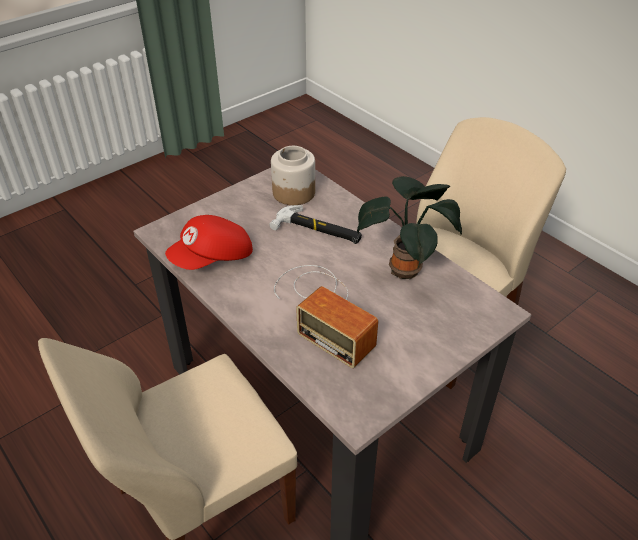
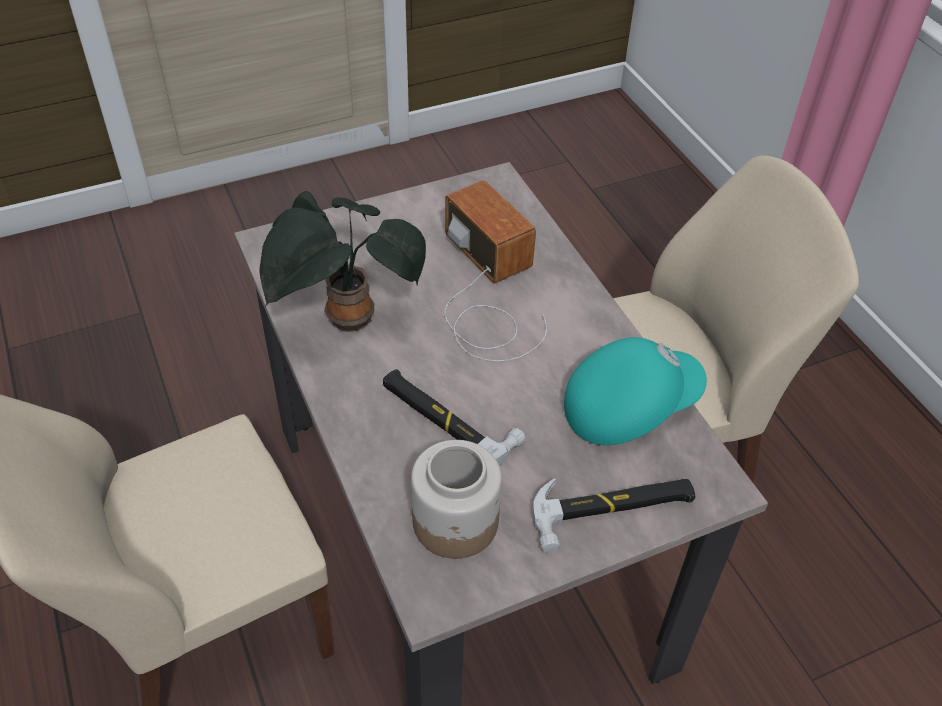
camera: 165 degrees left, 5 degrees up
(213, 258) = (628, 406): red cap -> turquoise cap
(216, 211) = (612, 510): none -> hammer

